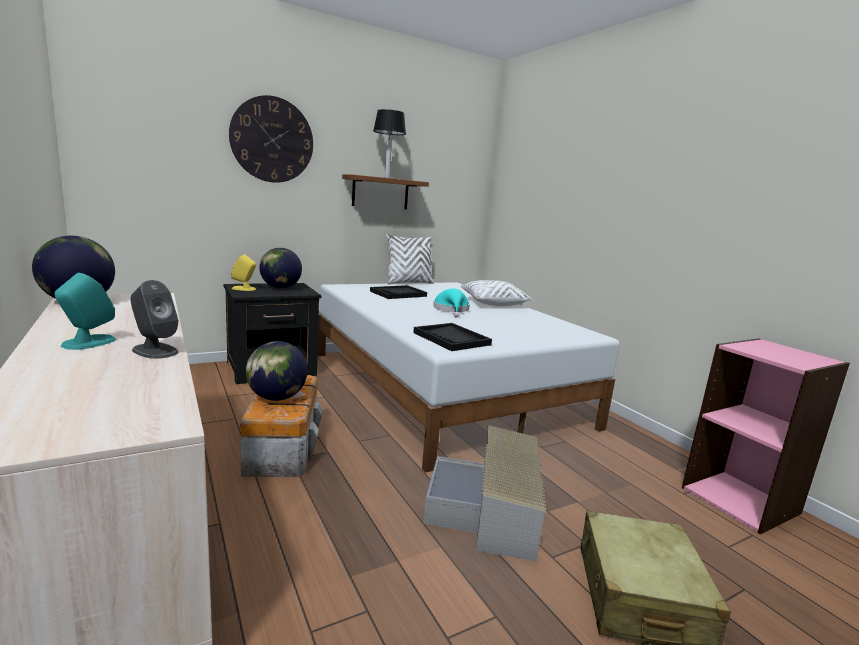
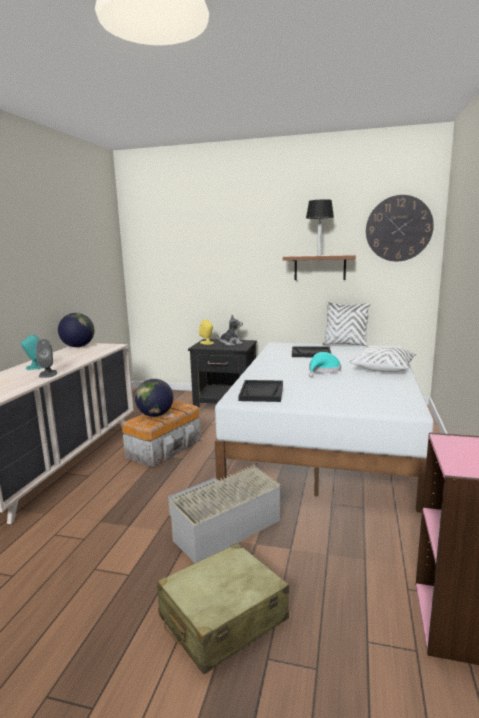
camera: 45 degrees right, 0 degrees up
(272, 140) = (233, 237): wall clock -> wall clock (398, 228)
(280, 288) = (230, 343): globe -> plush toy

